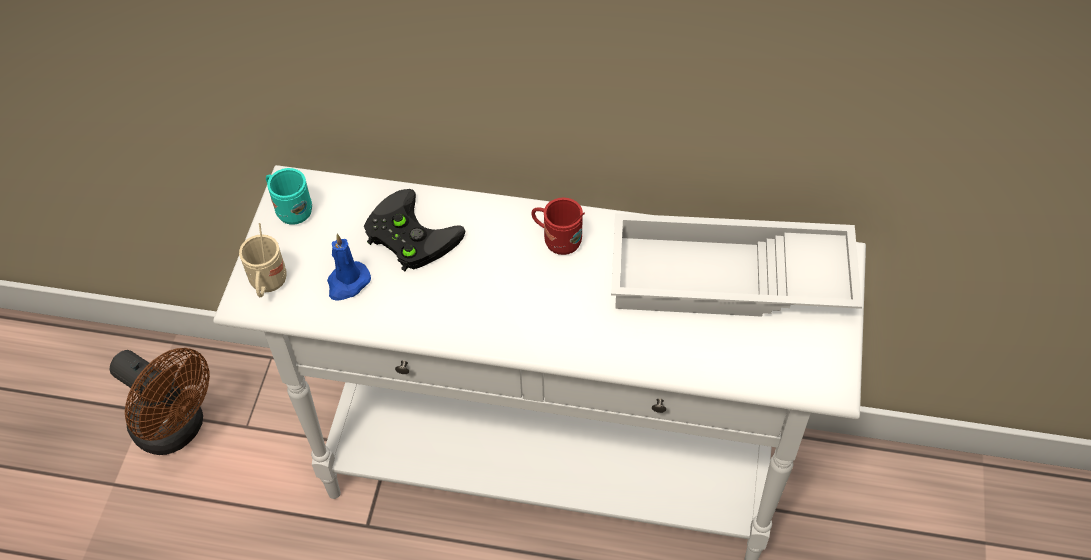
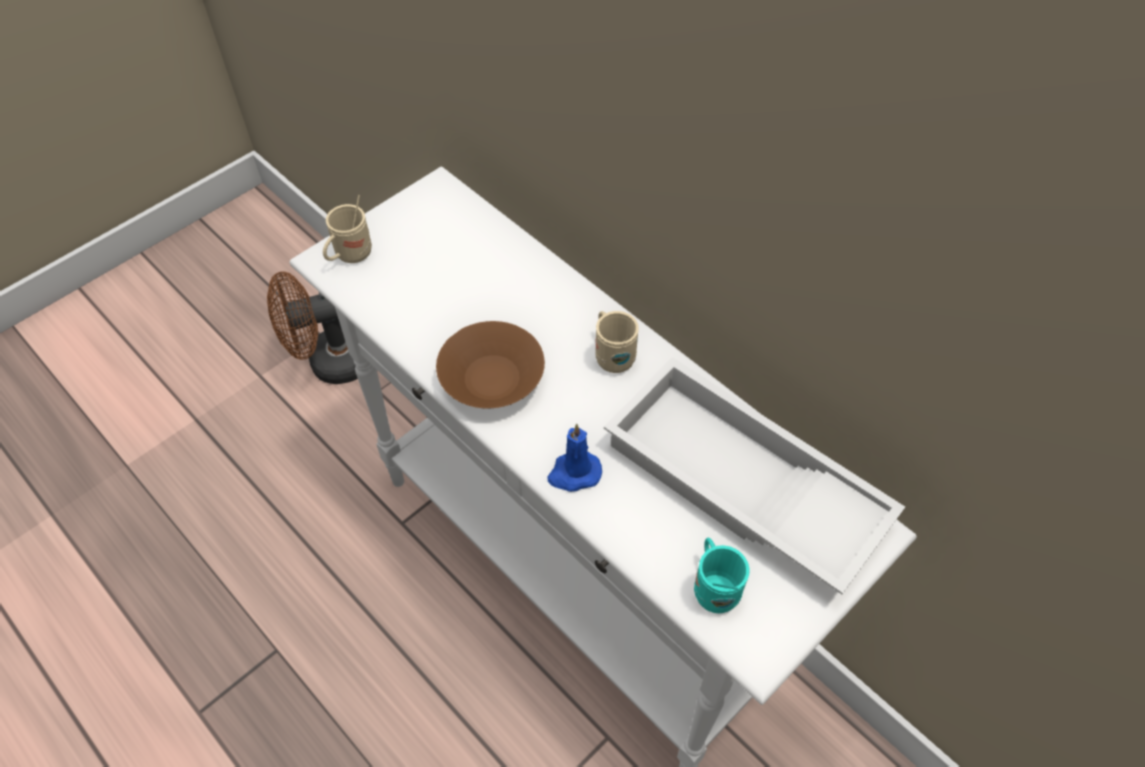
camera: 35 degrees right, 0 degrees up
(177, 429) = (331, 363): brown fan -> brown fan turned 90 degrees clockwise
(291, 210) = (420, 207): turquoise mug -> turquoise mug (714, 587)
(347, 283) = (409, 290): blue candle -> blue candle (574, 473)
(407, 235) = (491, 278): black game controller -> none
(481, 313) = (492, 378): none -> brown bowl
(557, 240) = (612, 355): red mug -> beige mug

